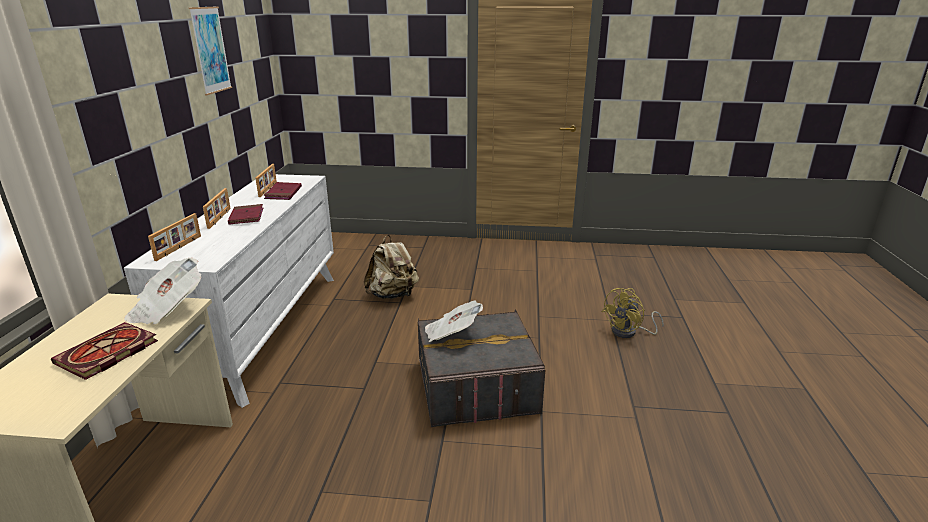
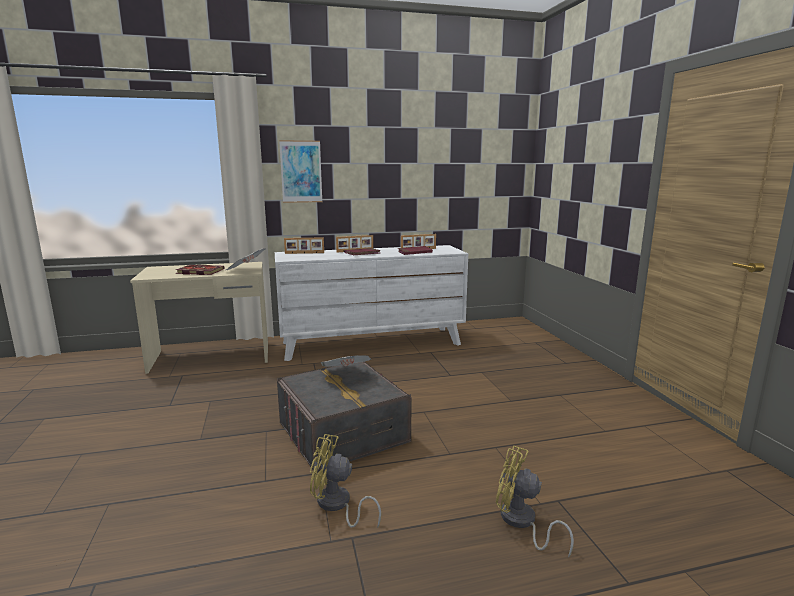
camera: 70 degrees right, 10 degrees down
(210, 50) = (436, 149): picture -> picture (301, 171)
(393, 295) = (459, 370): beige backpack -> none
(593, 407) = (337, 505): none -> yellow fan

